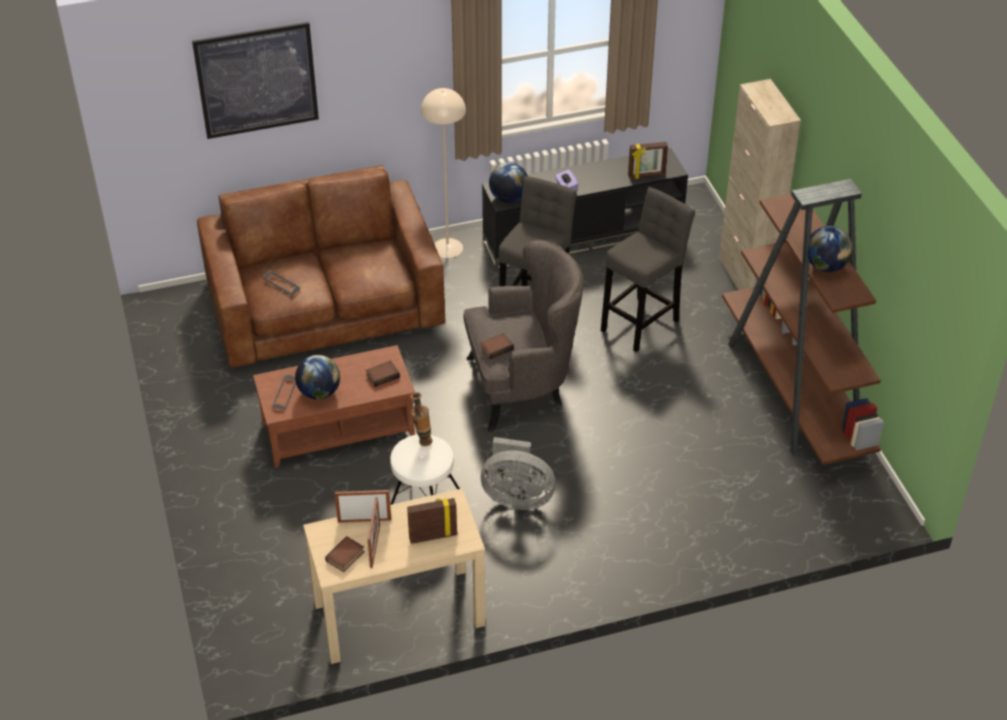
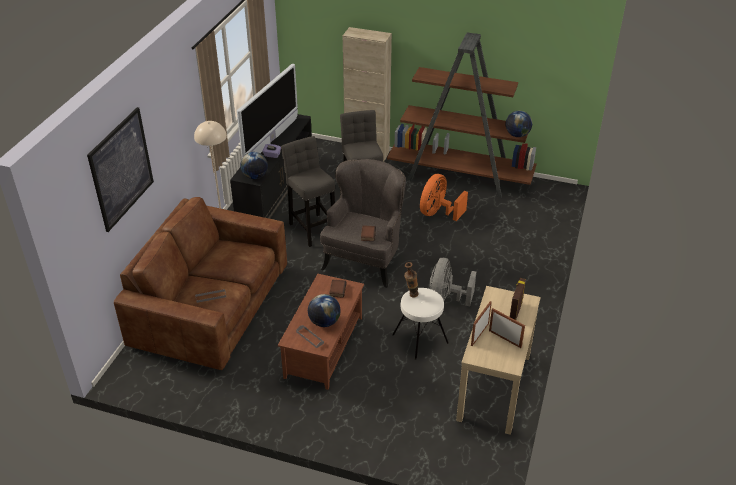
camera: 55 degrees left, 5 degrees down
(345, 557) = (504, 355): book -> none
(516, 497) = (445, 300): grey fan -> grey fan turned 150 degrees clockwise
(595, 172) = (271, 141): none -> television
(646, 176) = (295, 127): picture frame -> none
(687, 408) = (438, 213): none -> orange fan
(825, 266) = (481, 83): globe -> globe (517, 135)

